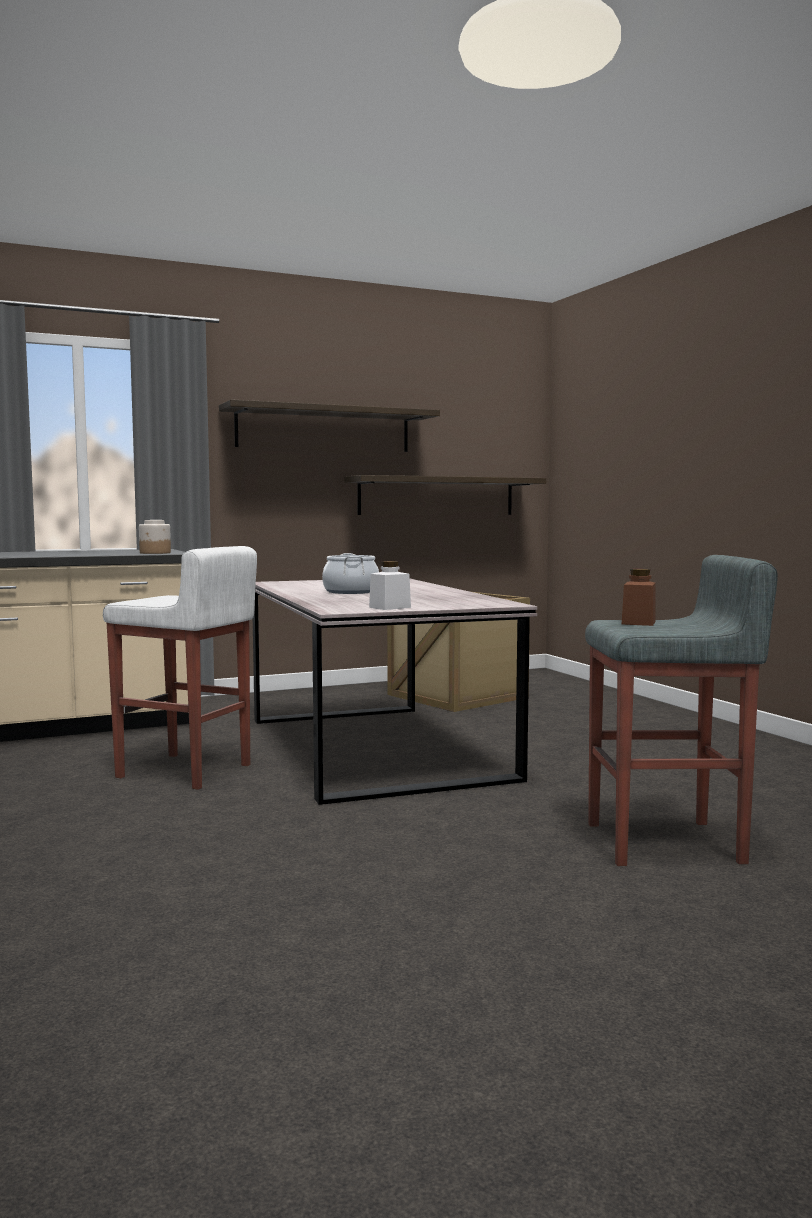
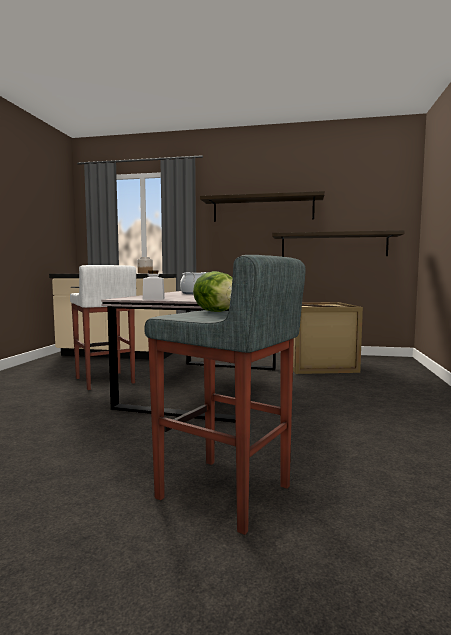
camera: 35 degrees right, 0 degrees up
(638, 622) = (217, 312): brown jar -> lettuce

